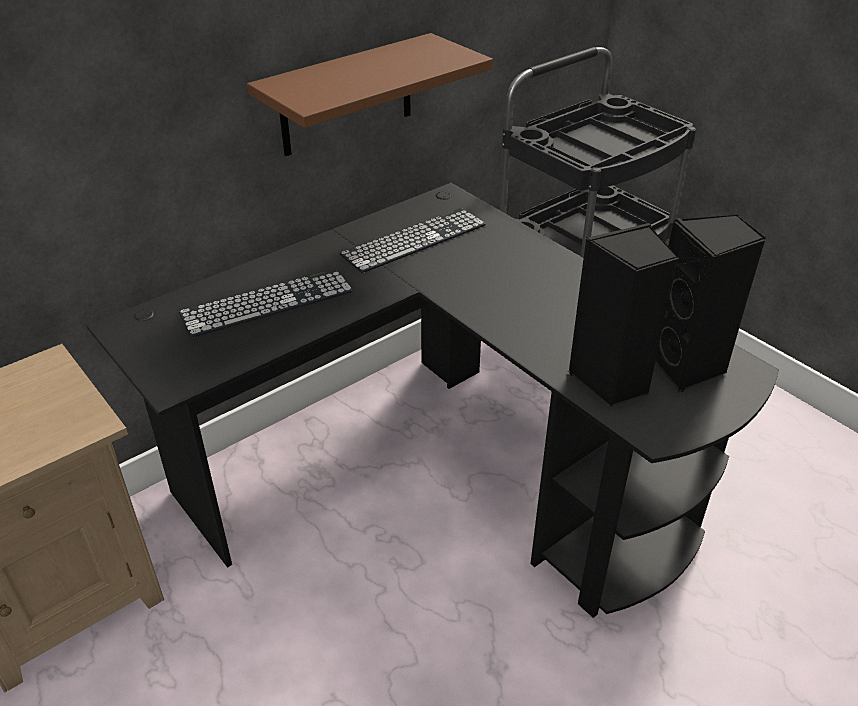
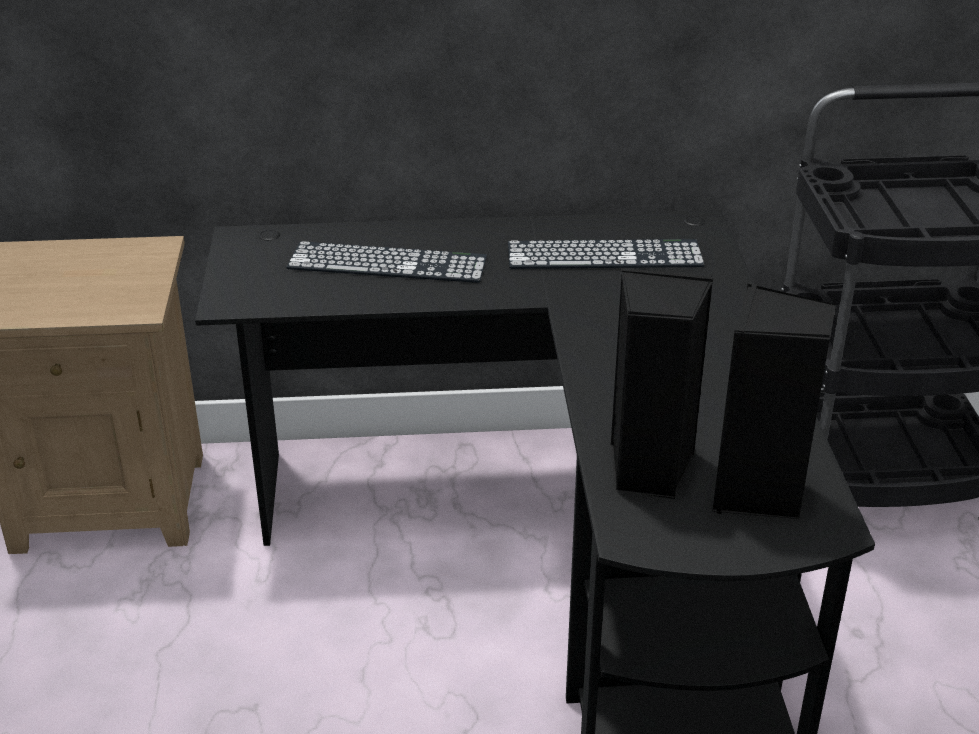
camera: 35 degrees right, 5 degrees down
(347, 96) = (576, 62): brown shelf -> none

